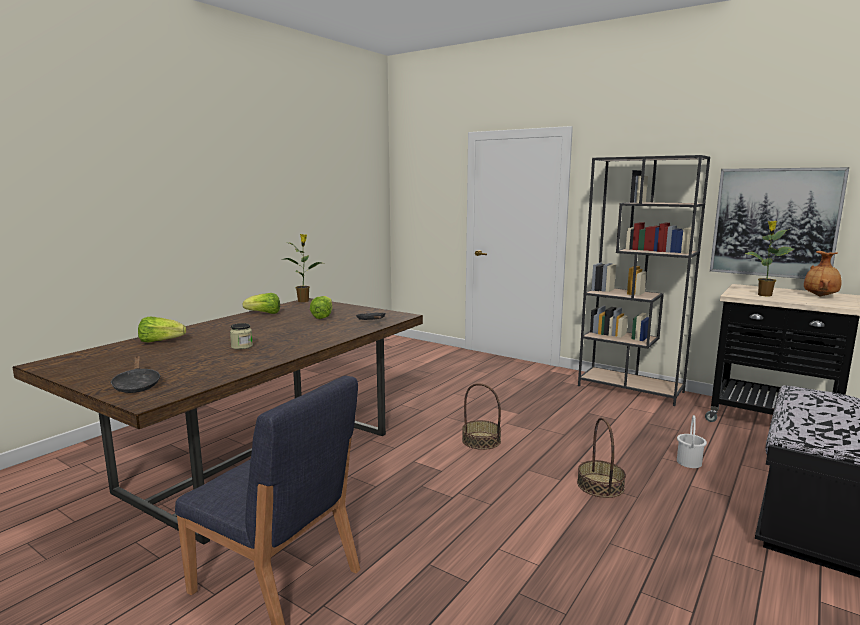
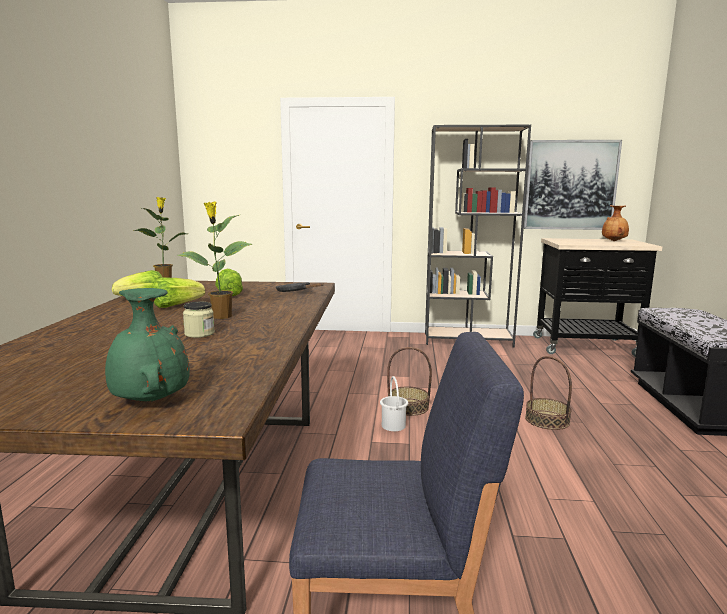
camera: 30 degrees left, 0 degrees up
(137, 385) = (149, 401): black frying pan -> green vase
(161, 341) = (55, 345): lettuce -> lettuce (176, 306)
(688, 462) = (577, 386): white bucket -> white bucket (393, 426)
(764, 295) = (583, 242): potted plant -> potted plant (221, 317)

